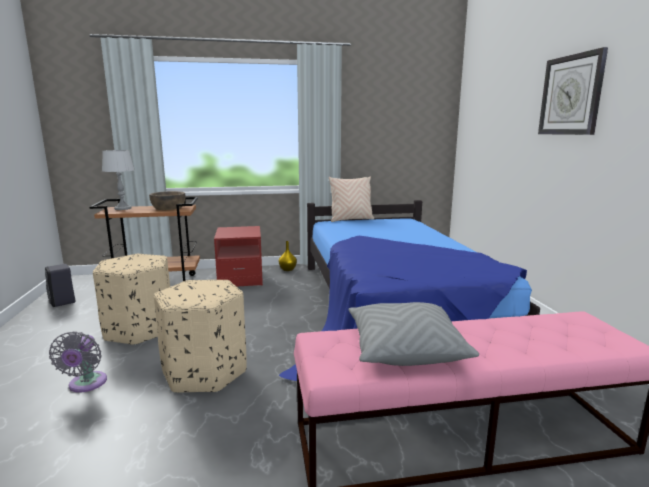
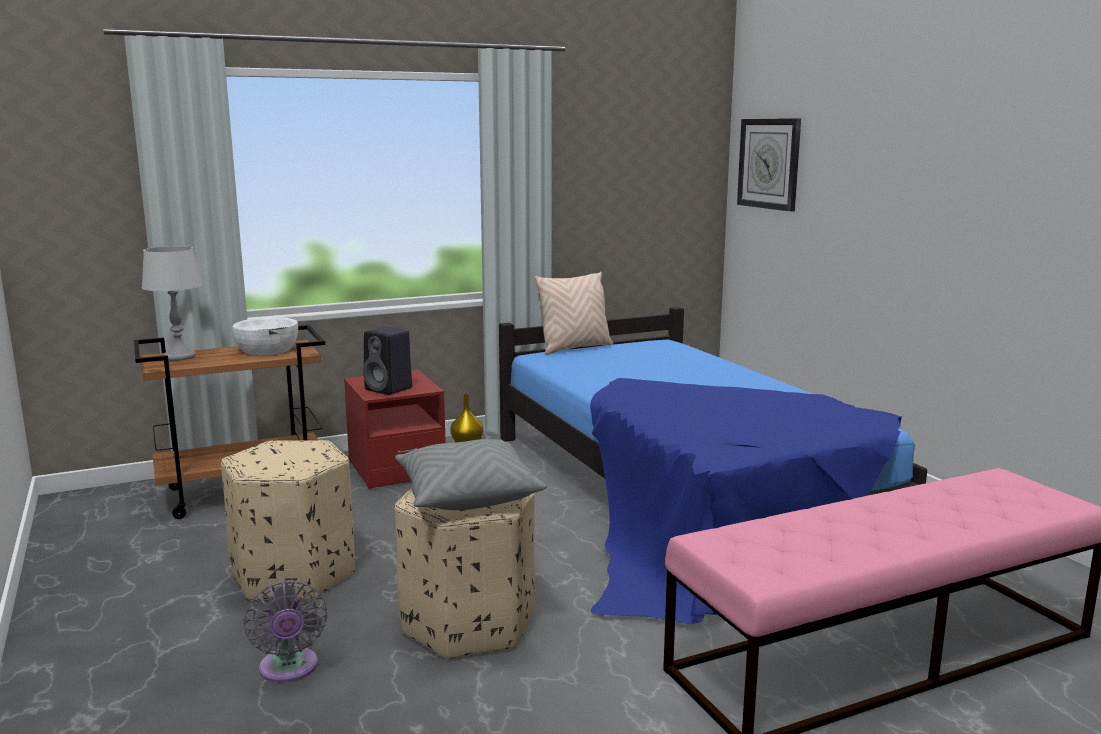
camera: 15 degrees left, 0 degrees up
(63, 302) = (91, 545): black speaker -> black speaker (390, 389)
(168, 208) = (267, 350): brown bowl -> white bowl
(404, 349) = (826, 539): grey pillow -> grey pillow (467, 495)
(571, 95) = (934, 158): wall clock -> wall clock (769, 163)

